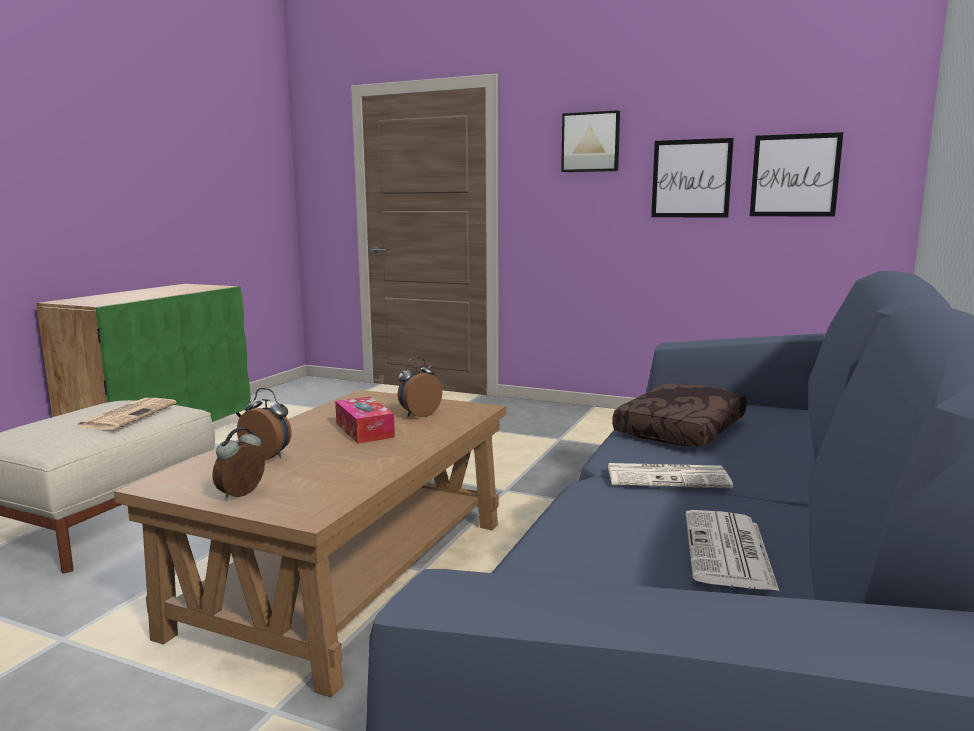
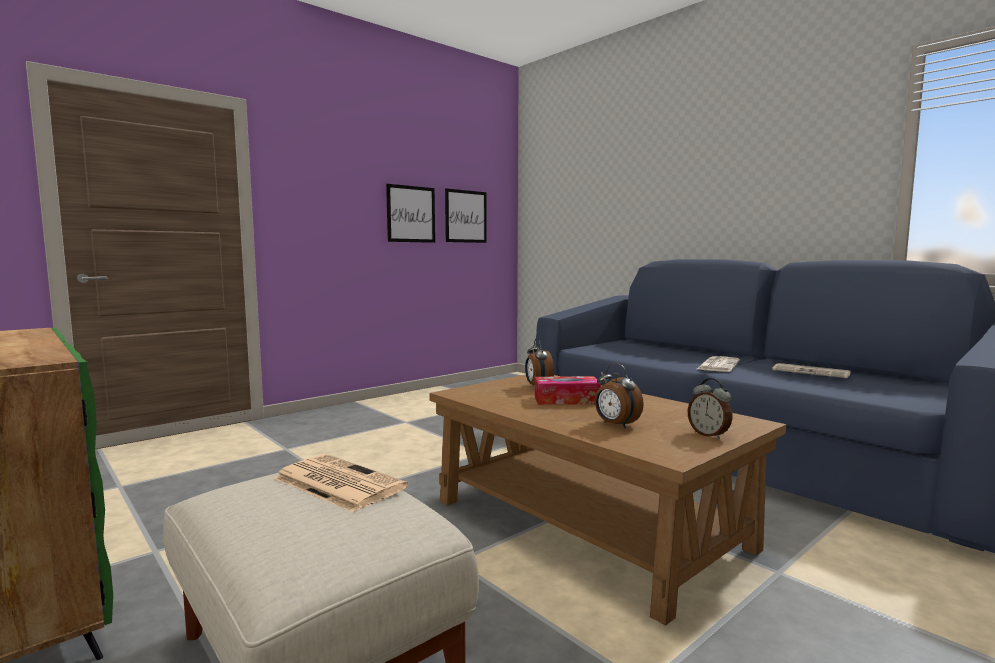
camera: 65 degrees left, 5 degrees down
(268, 456) = (615, 425): alarm clock -> alarm clock turned 90 degrees counterclockwise
(591, 142) = (339, 178): picture -> none
(682, 431) = (635, 356): brown pillow -> none

